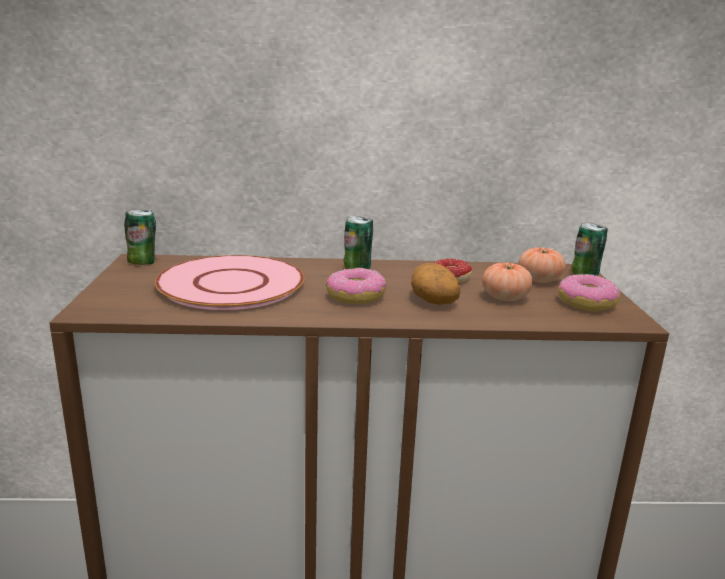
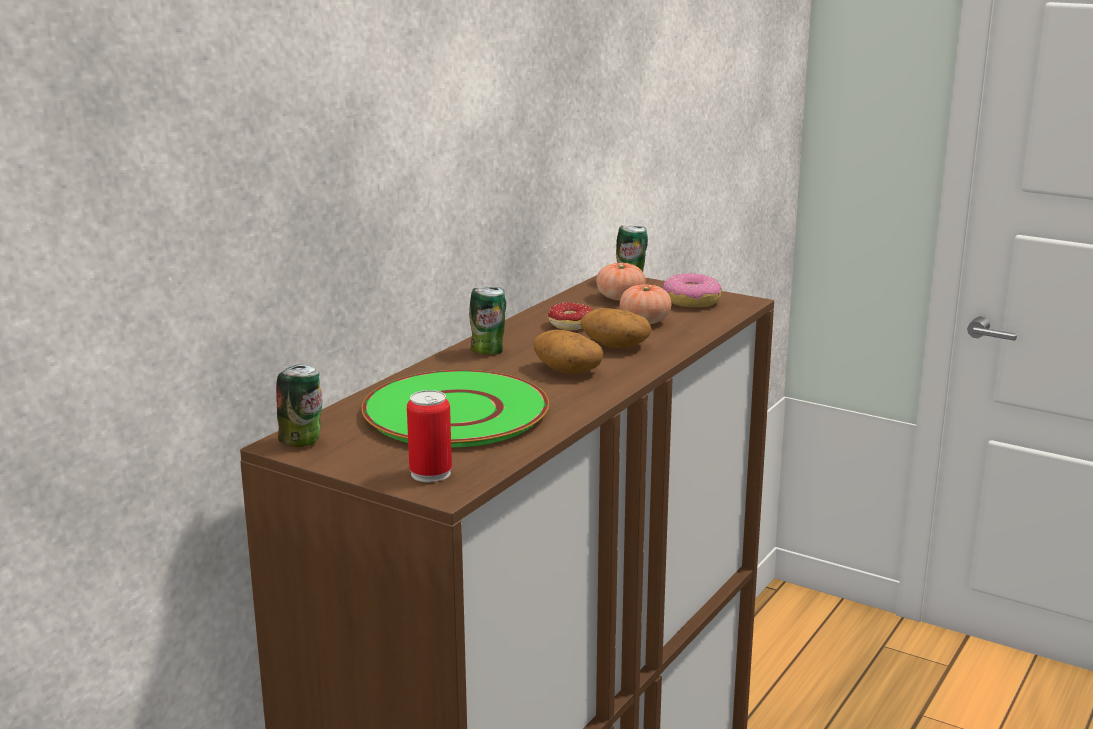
camera: 55 degrees left, 0 degrees up
(114, 301) = (430, 473): none -> can
(230, 284) = (454, 412): pink plate -> green plate
(356, 296) = (566, 370): donut -> potato

